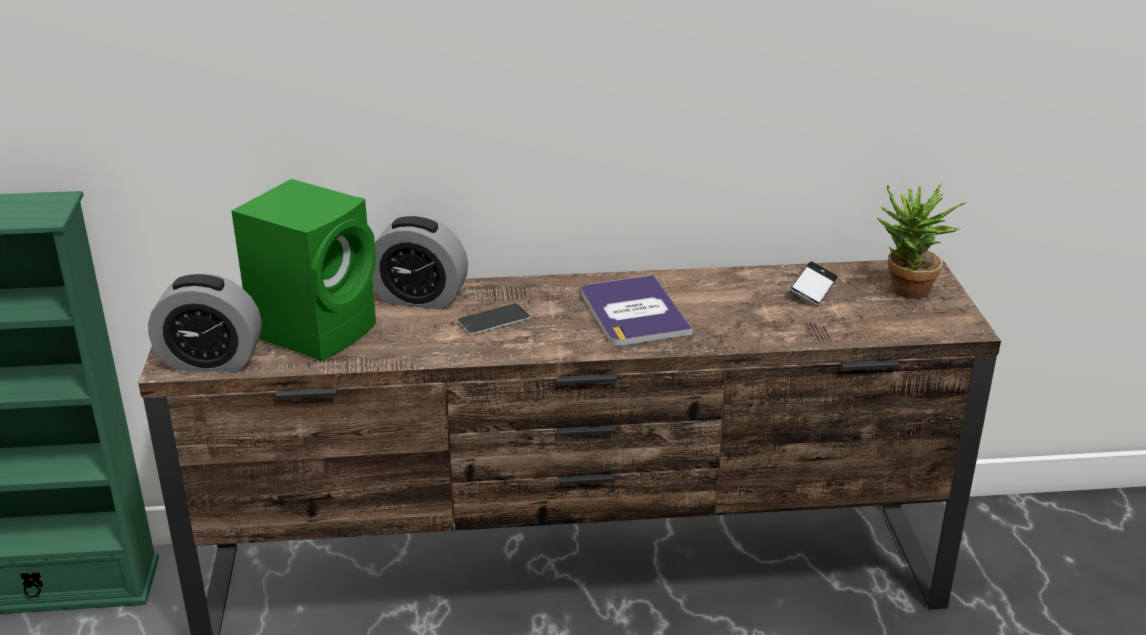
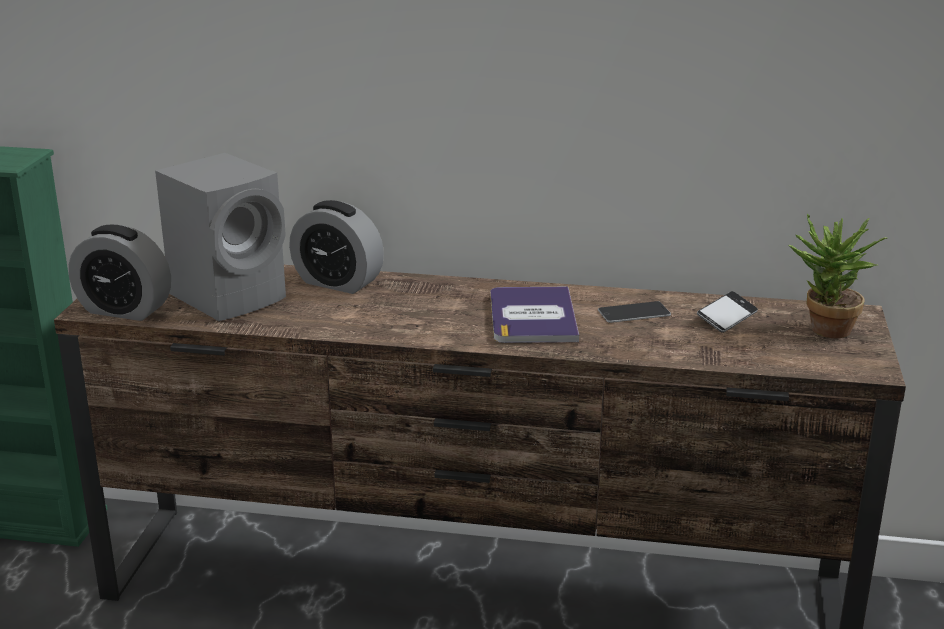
camera: 15 degrees right, 5 degrees down
(317, 329) = (232, 296): green speaker -> grey speaker
(494, 319) = (395, 307): phone -> phone (634, 312)

